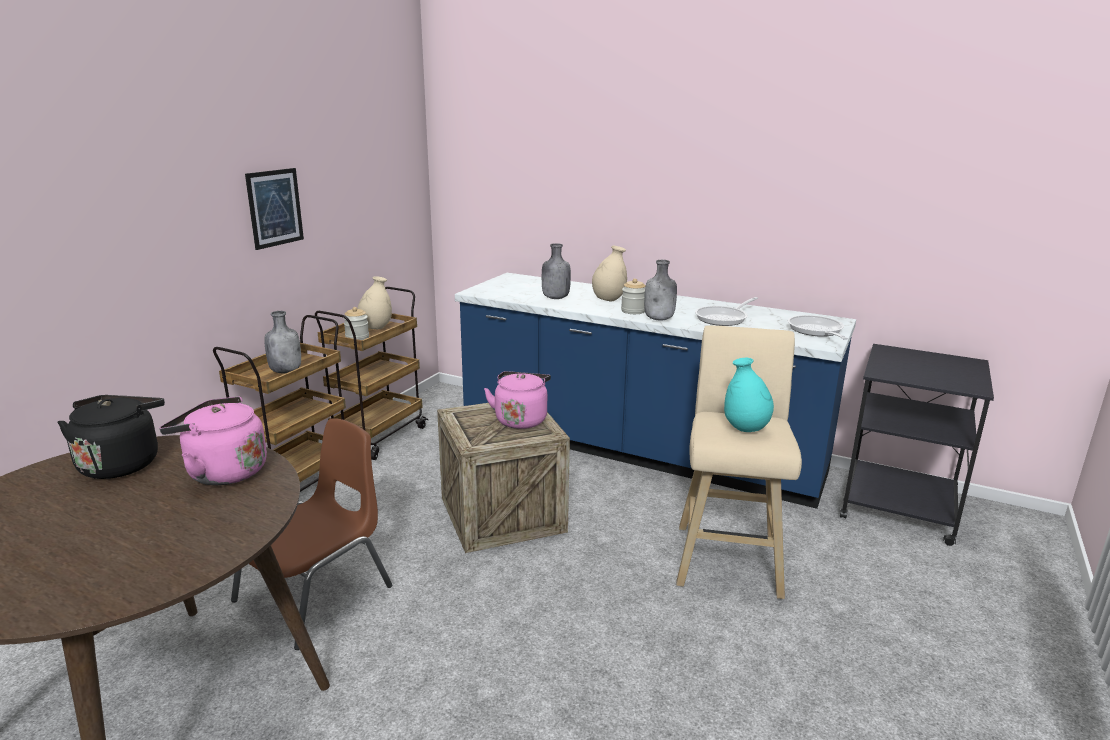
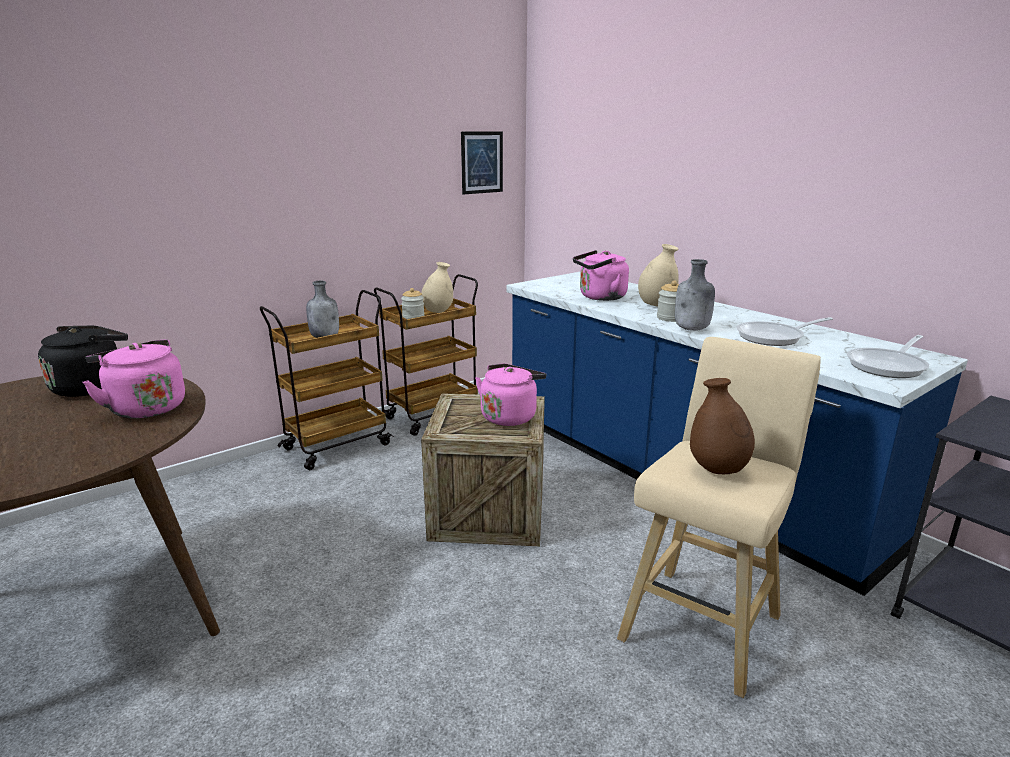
camera: 25 degrees right, 0 degrees up
(275, 208) = (341, 187): picture -> picture (482, 162)
(317, 593) = (277, 544): brown chair -> none
(555, 298) = (600, 297): grey bottle -> pink kettle
(745, 429) = (717, 470): turquoise vase -> brown vase
(816, 331) = (889, 366): frying pan -> frying pan turned 150 degrees counterclockwise

